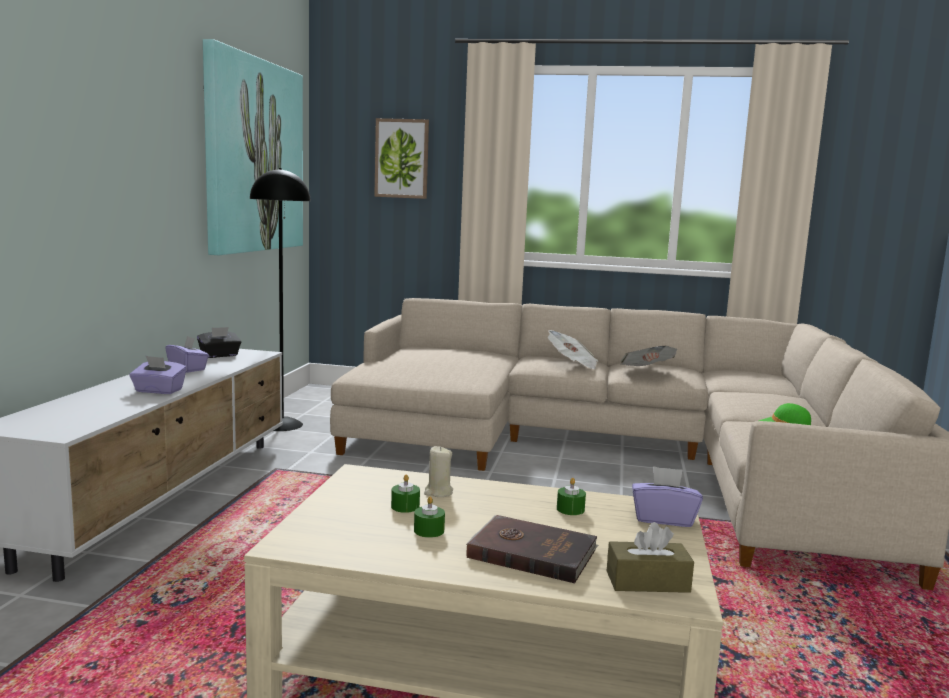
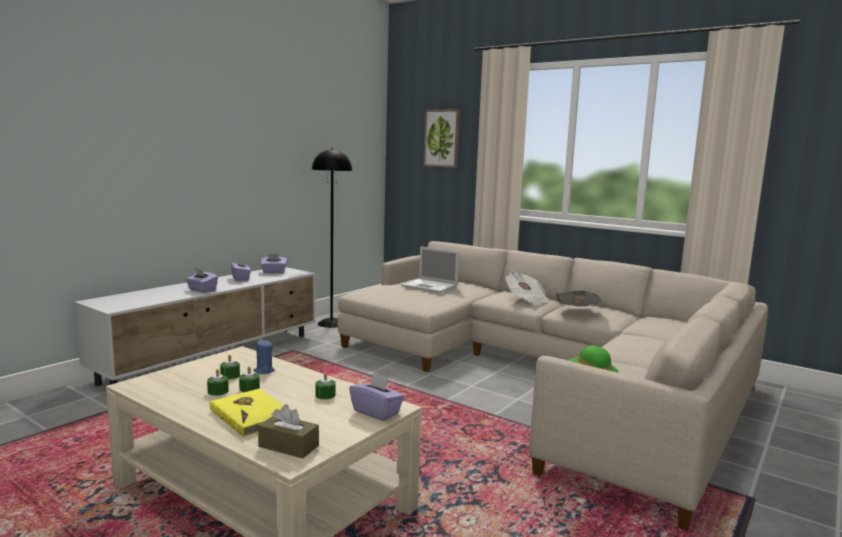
camera: 25 degrees right, 0 degrees up
(219, 355) = (274, 272): black tissue box -> purple tissue box
(253, 156) = (326, 140): picture -> none
(438, 492) = (264, 371): beige candle -> blue candle
(444, 358) = (430, 286): none -> laptop
(463, 518) = (249, 388): none -> green candle
(531, 552) = (252, 415): brown book -> yellow book

